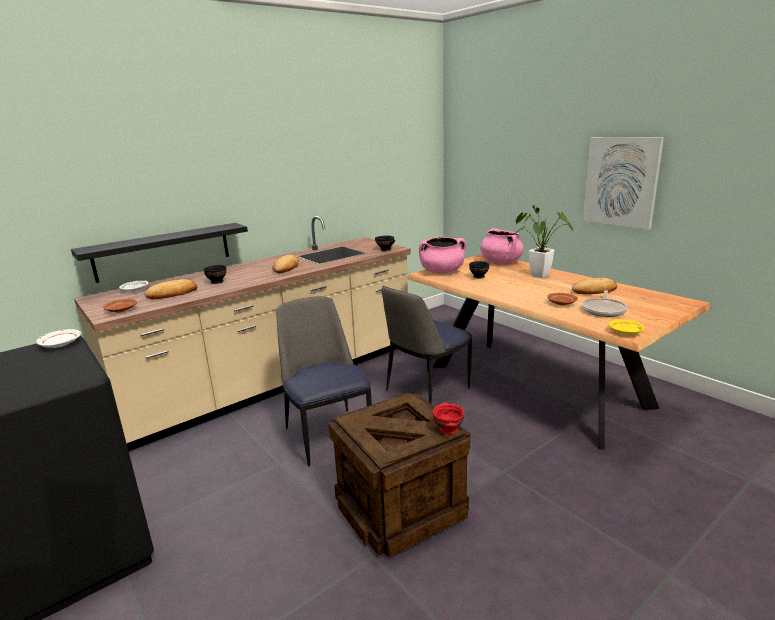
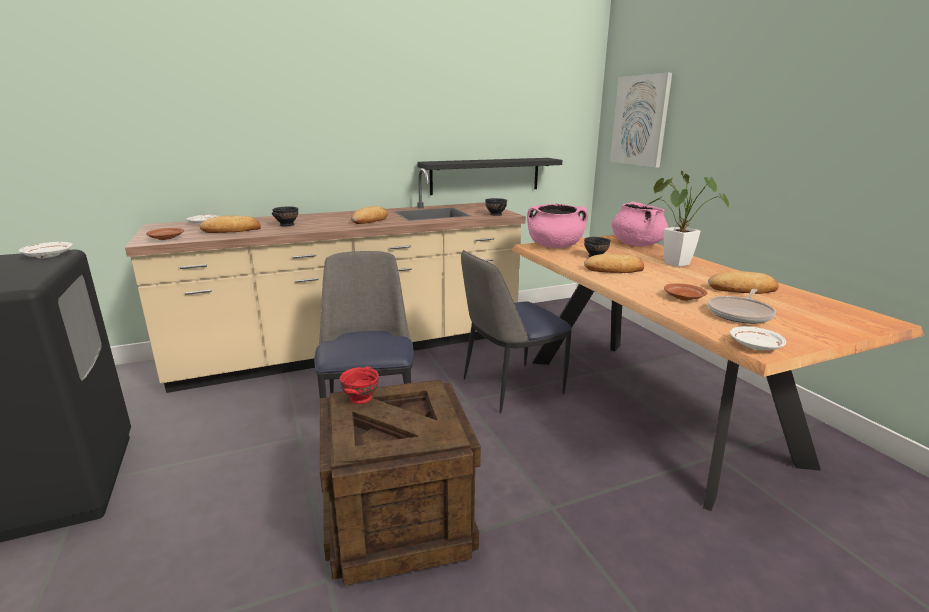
camera: 15 degrees right, 0 degrees up
(163, 251) = (245, 188): black shelf -> black shelf (485, 175)
(448, 430) = (450, 435): red bowl -> red bowl (360, 399)
(500, 286) = (614, 269): none -> bread
(621, 181) = (815, 145): picture -> picture (640, 121)
(625, 332) = (755, 346): yellow plate -> white plate

